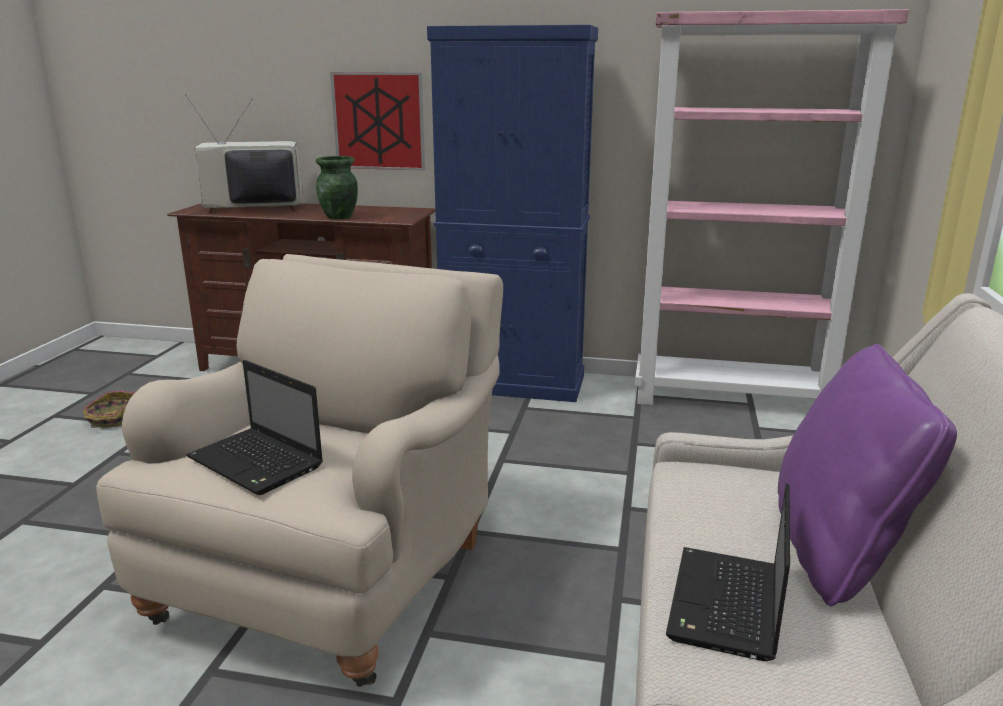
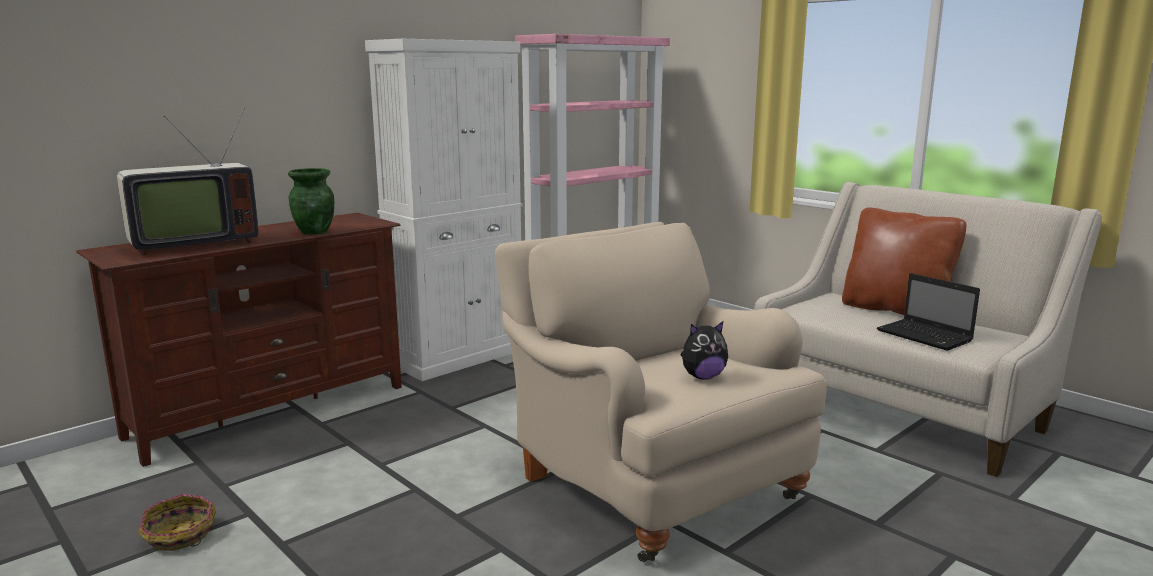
camera: 55 degrees left, 5 degrees down
(255, 209) = (191, 244): television -> television turned 150 degrees counterclockwise
(258, 463) = (702, 377): laptop -> plush toy
(379, 121) = (294, 132): picture -> none
(513, 383) = (458, 356): blue cabinet -> white cabinet
(838, 551) = (896, 310): purple pillow -> brown pillow

